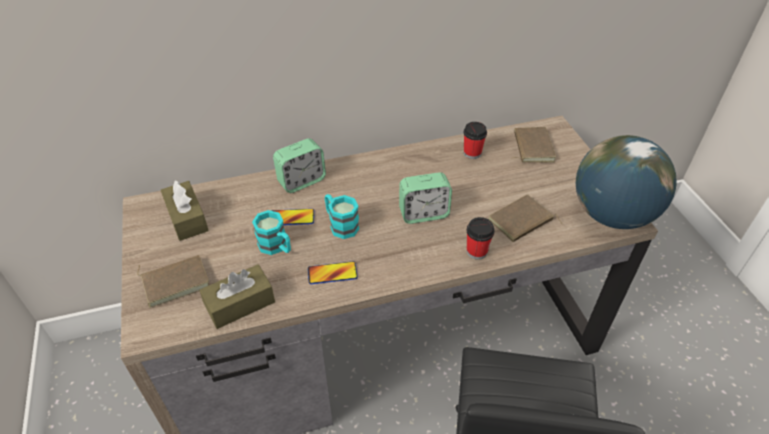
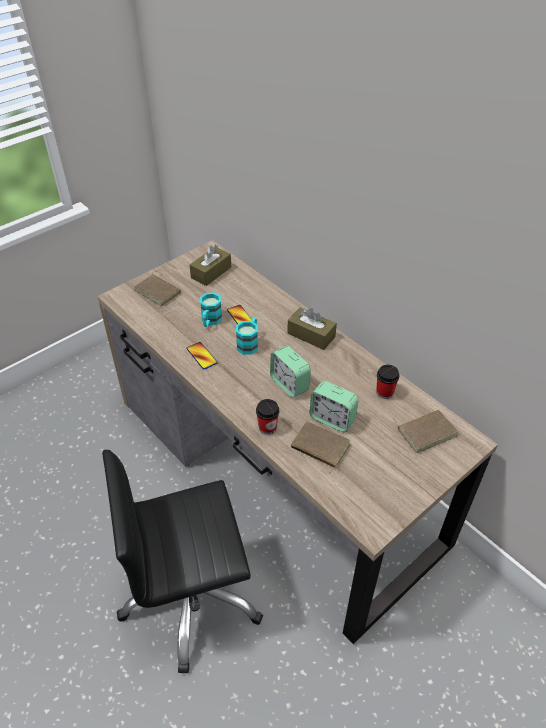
camera: 65 degrees right, 0 degrees up
(240, 304) = (155, 324): brown tissue box -> brown tissue box (311, 335)
(301, 181) = (280, 308): alarm clock -> alarm clock (332, 419)
(612, 215) = (371, 513): globe -> none

